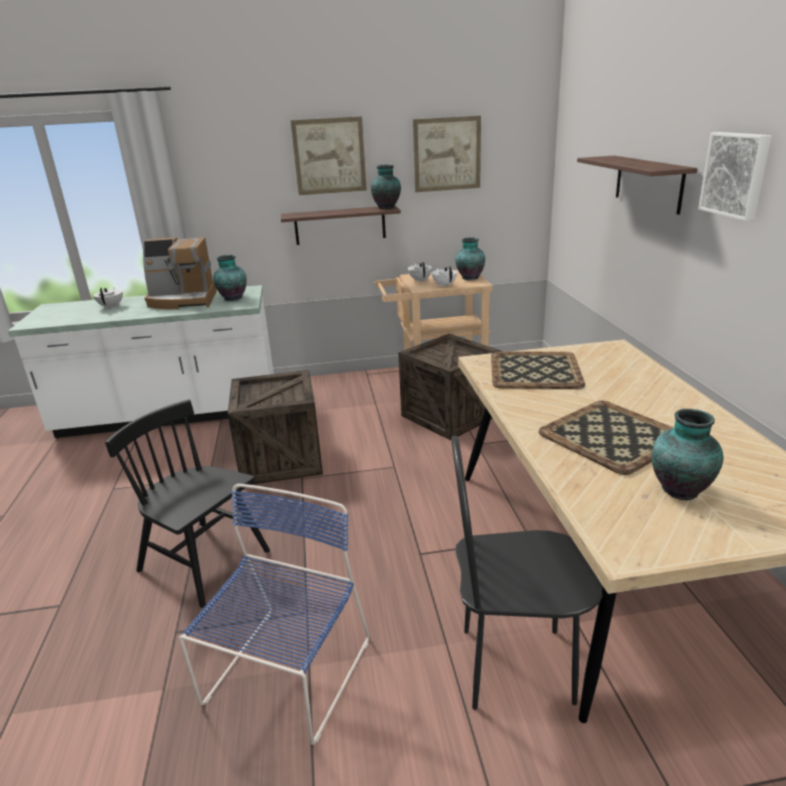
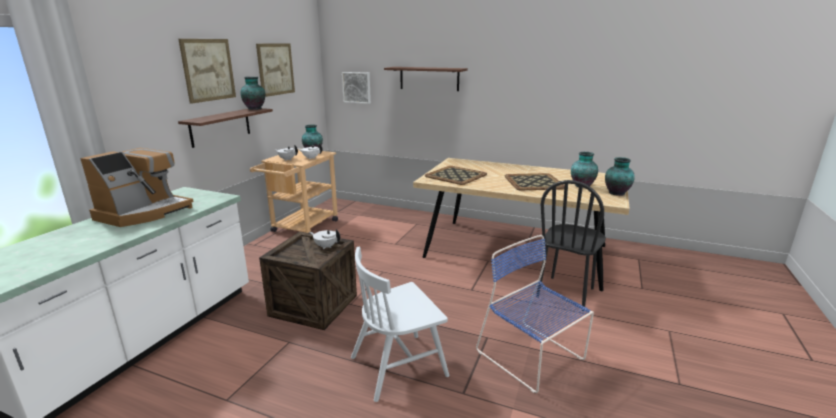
camera: 60 degrees left, 5 degrees down
(112, 306) = (67, 240): white teapot -> white teapot (326, 246)
(204, 561) = (399, 366): black chair -> white chair
(232, 298) = (193, 198): vase -> vase (616, 193)
(450, 415) = (355, 240): crate -> none
(736, 174) = (494, 69): picture -> picture (357, 87)

